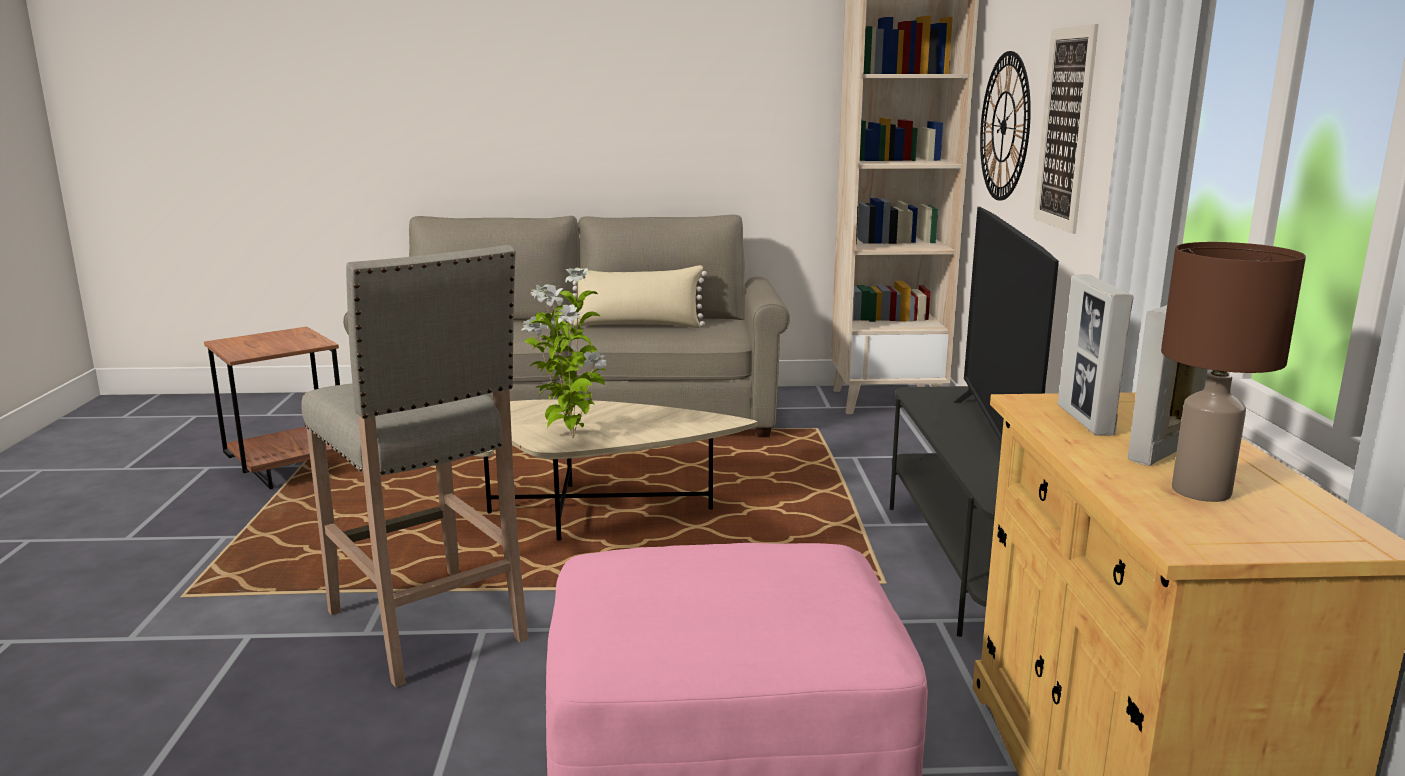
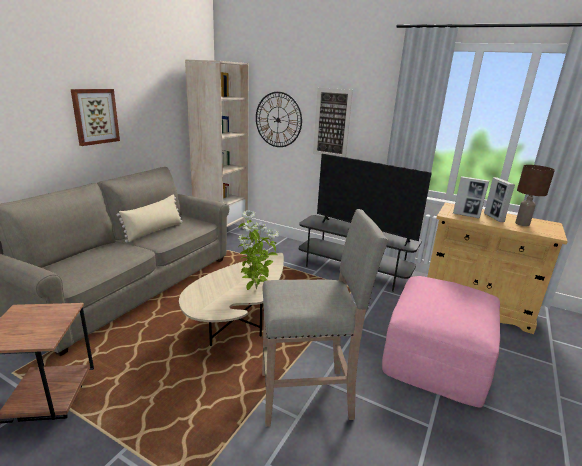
camera: 60 degrees left, 5 degrees up
(618, 105) = (95, 116): none -> picture

